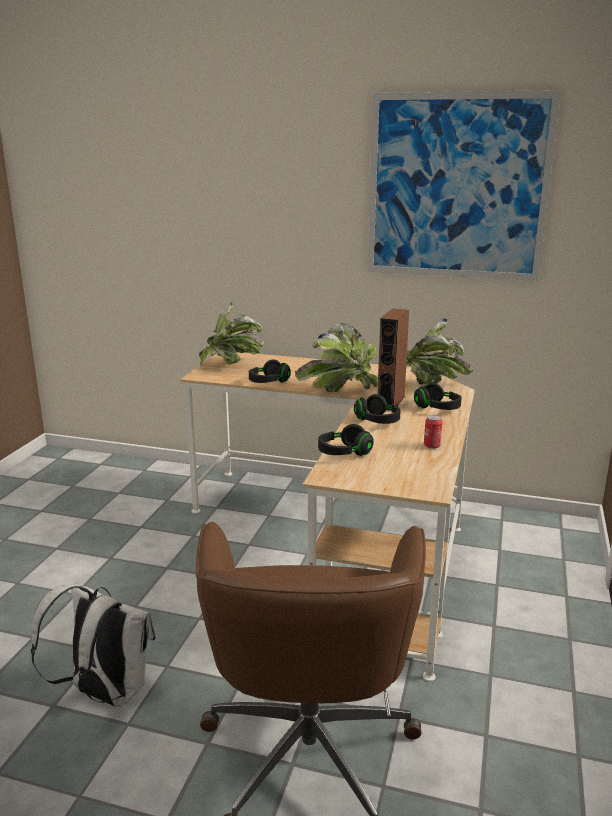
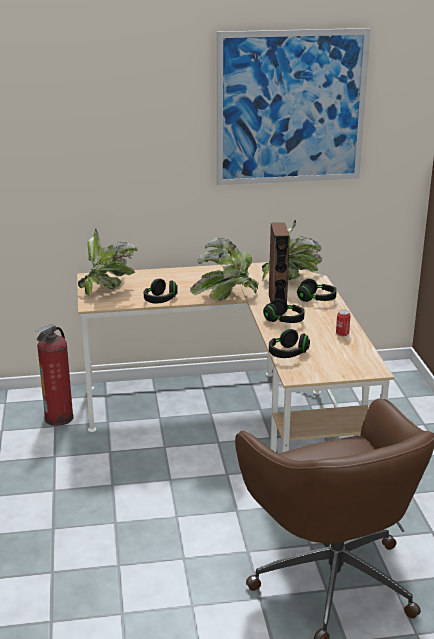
camera: 25 degrees left, 5 degrees up
(105, 693) = (154, 591): white backpack -> none
(177, 493) = (59, 418): none -> fire extinguisher

